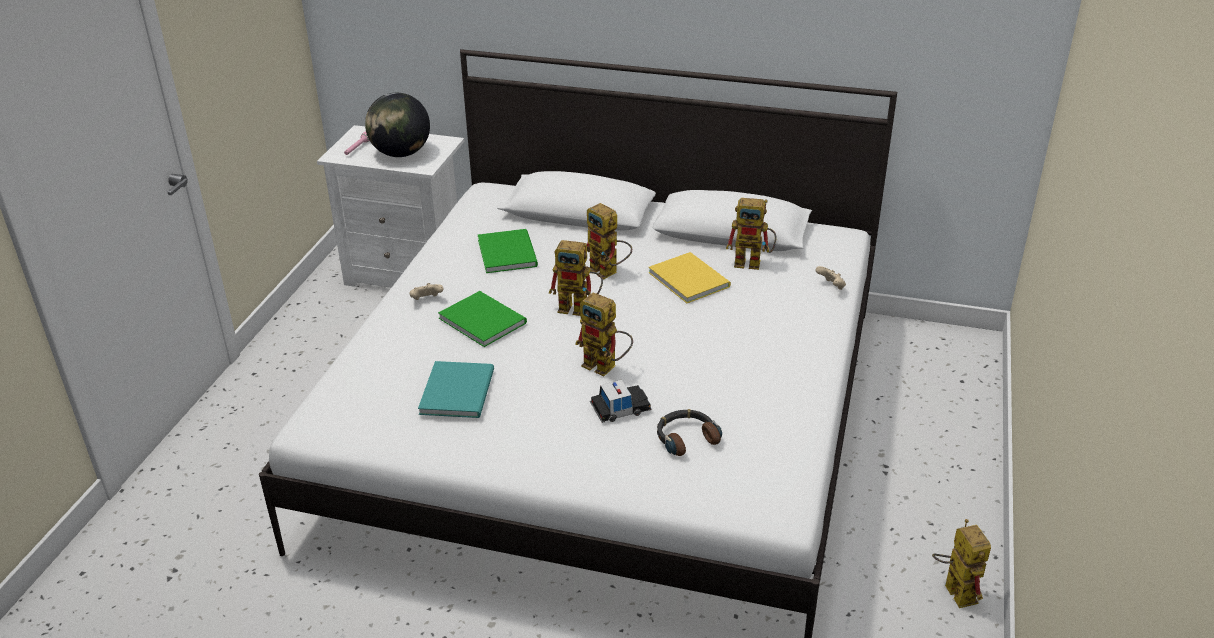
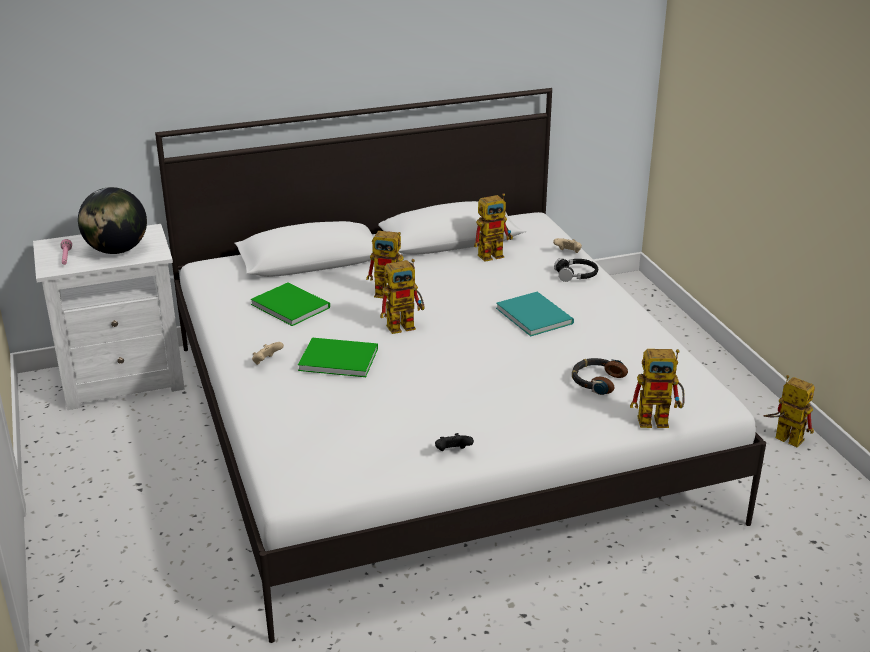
camera: 35 degrees left, 5 degrees down
(460, 390) = (389, 413): turquoise book -> turquoise book (534, 314)
(469, 452) = (453, 452): none -> black game controller
(606, 367) = (479, 357): toy robot -> toy robot (659, 420)
(620, 408) = (526, 380): toy car -> none
(689, 278) = (461, 278): yellow book -> none
(809, 314) = (576, 275): none -> black headphones

